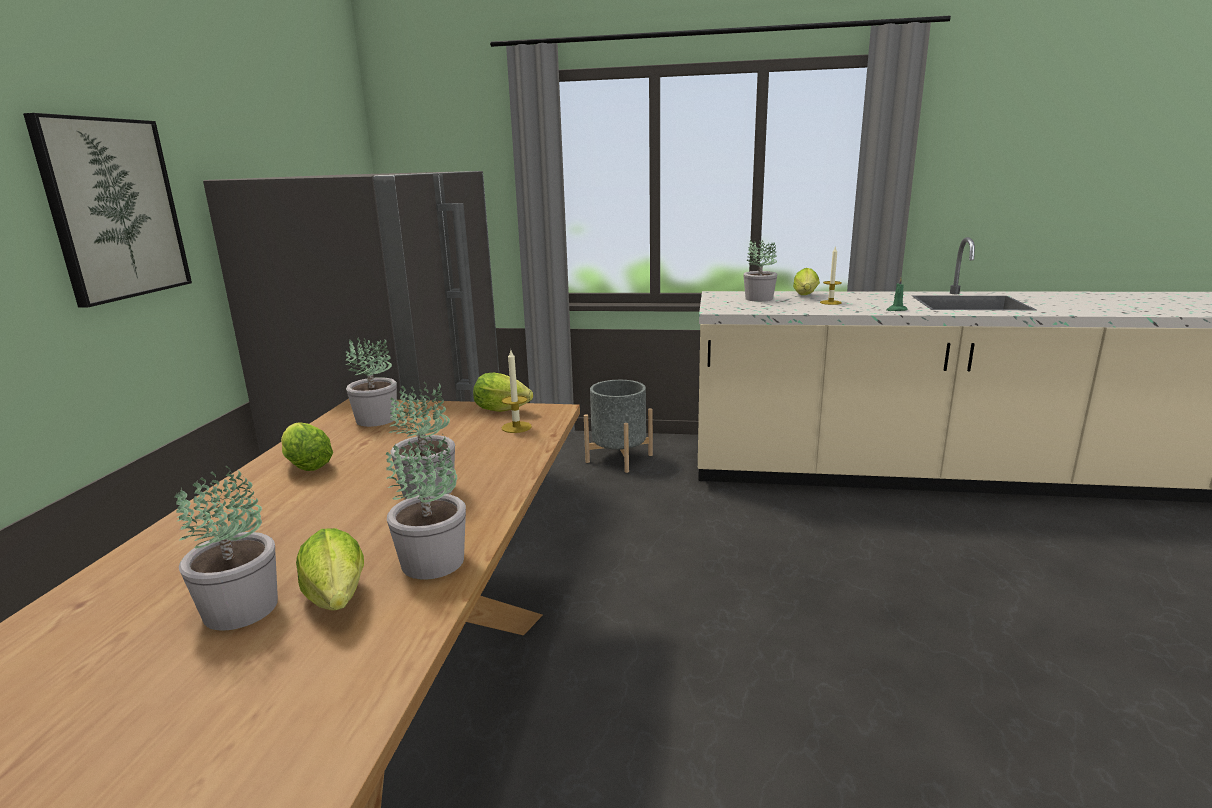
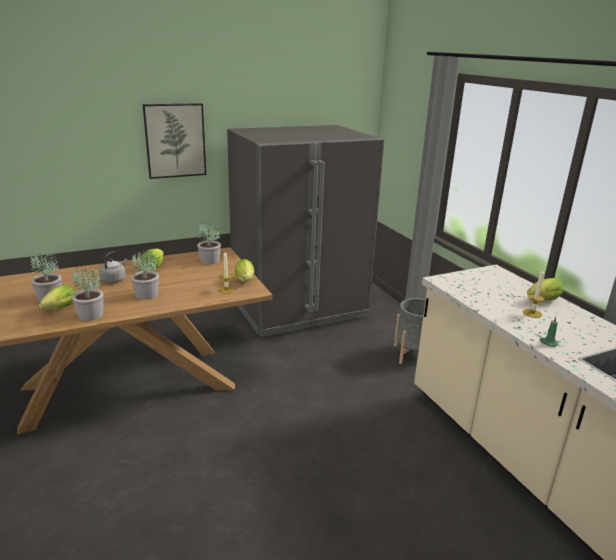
camera: 55 degrees right, 5 degrees up
(292, 512) = (114, 279): none -> grey kettle
(759, 299) = (500, 286): potted plant -> none

